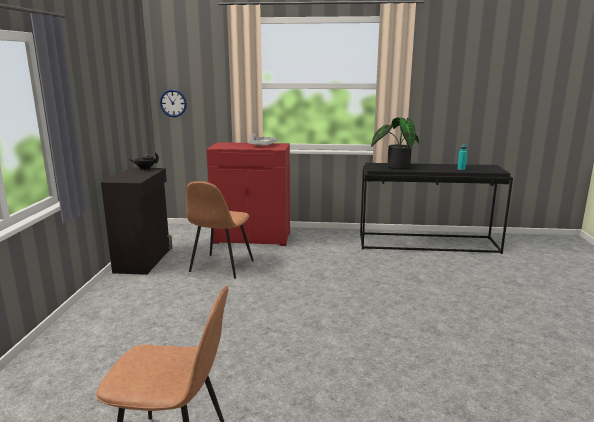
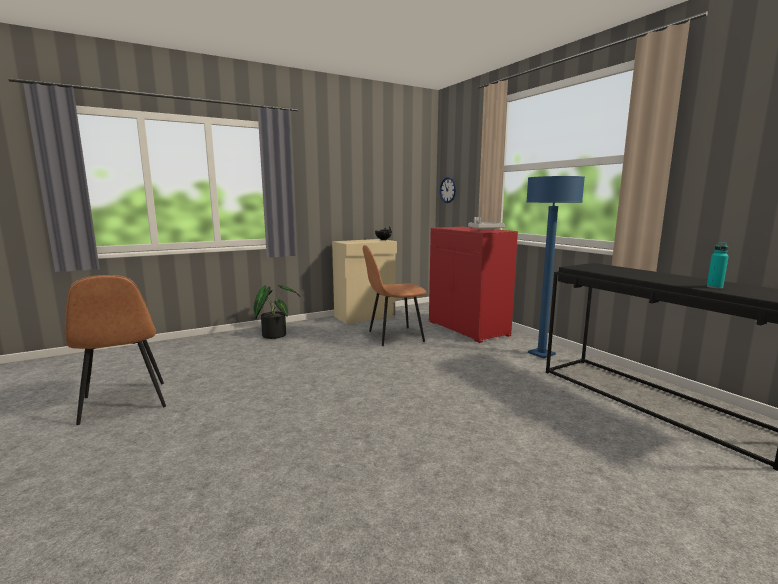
camera: 55 degrees right, 5 degrees down
(144, 260) = (365, 316): black cabinet -> beige cabinet
(333, 238) = (541, 354): none -> blue floor lamp
(395, 167) = (613, 270): potted plant -> potted plant (274, 334)

